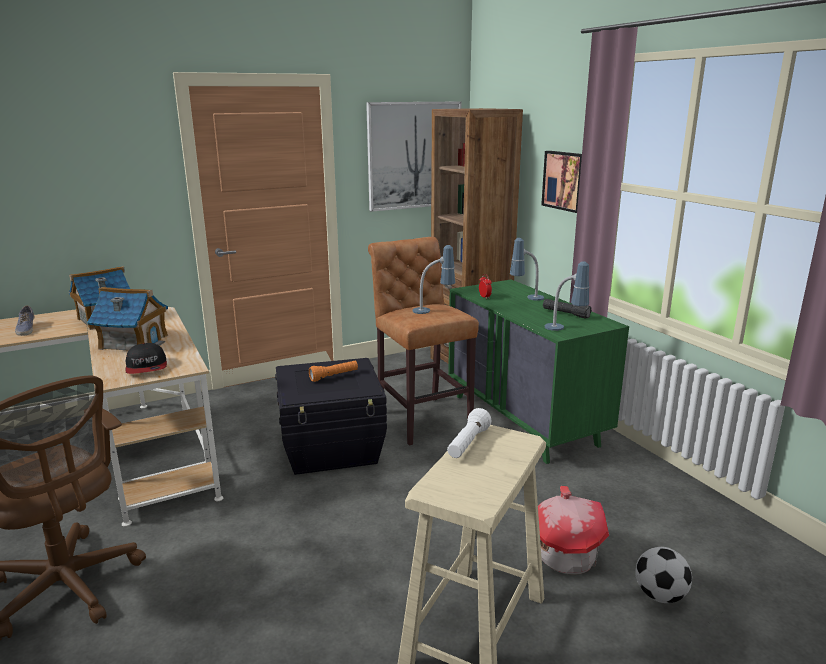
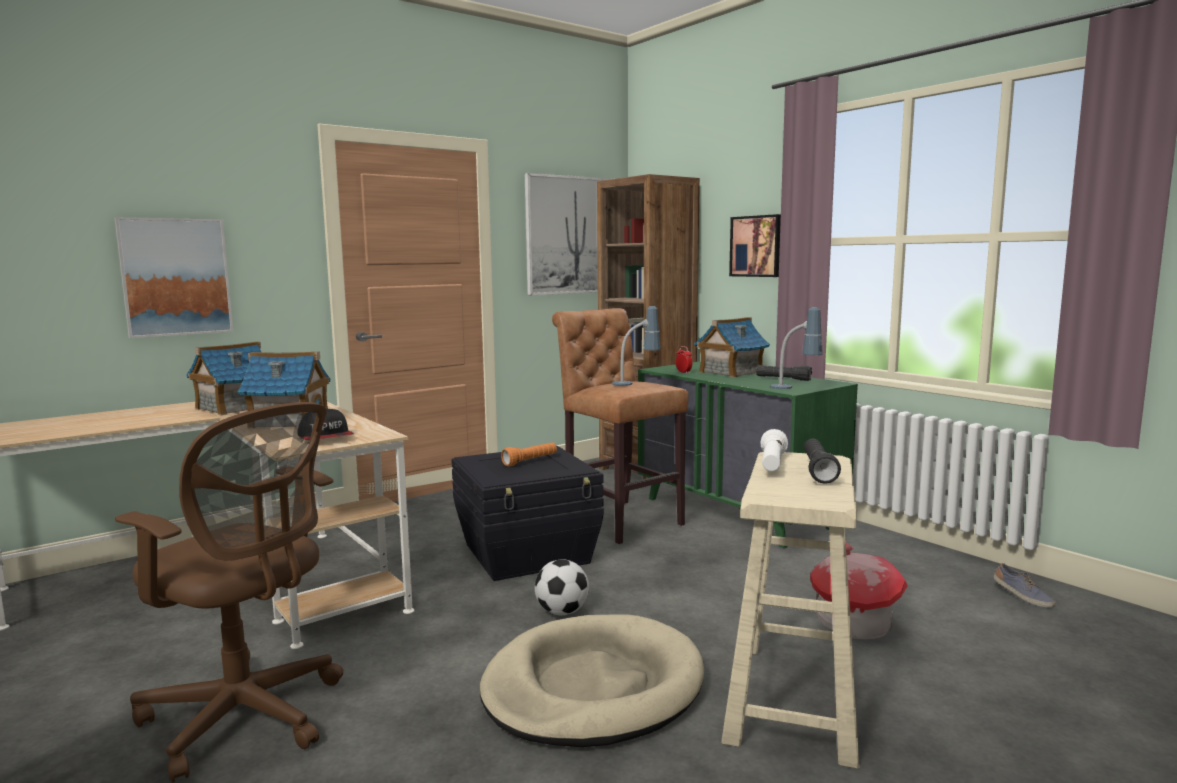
camera: 10 degrees left, 10 degrees down
(26, 329) = (131, 418): shoe -> shoe (1022, 596)
(61, 210) = (176, 277): none -> picture
(324, 594) = (592, 687): none -> beige dog bed
(500, 458) = (818, 471): none -> black flashlight
(526, 300) = (730, 372): table lamp -> toy house
(659, 595) = (974, 648): football -> football (562, 612)

